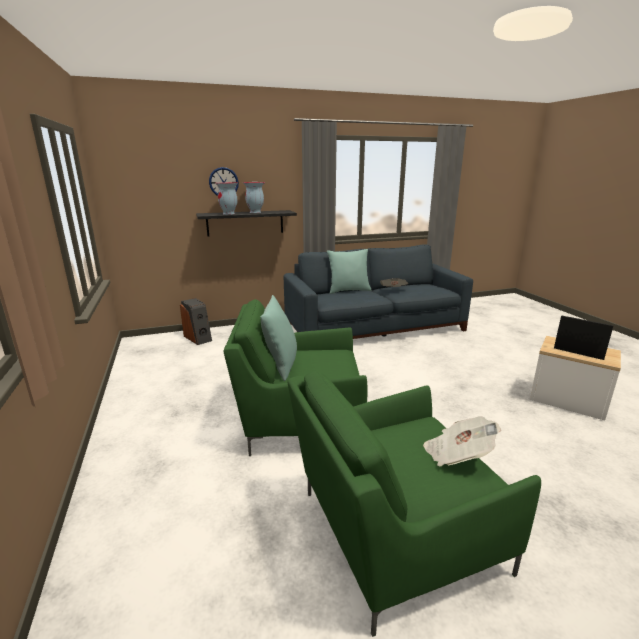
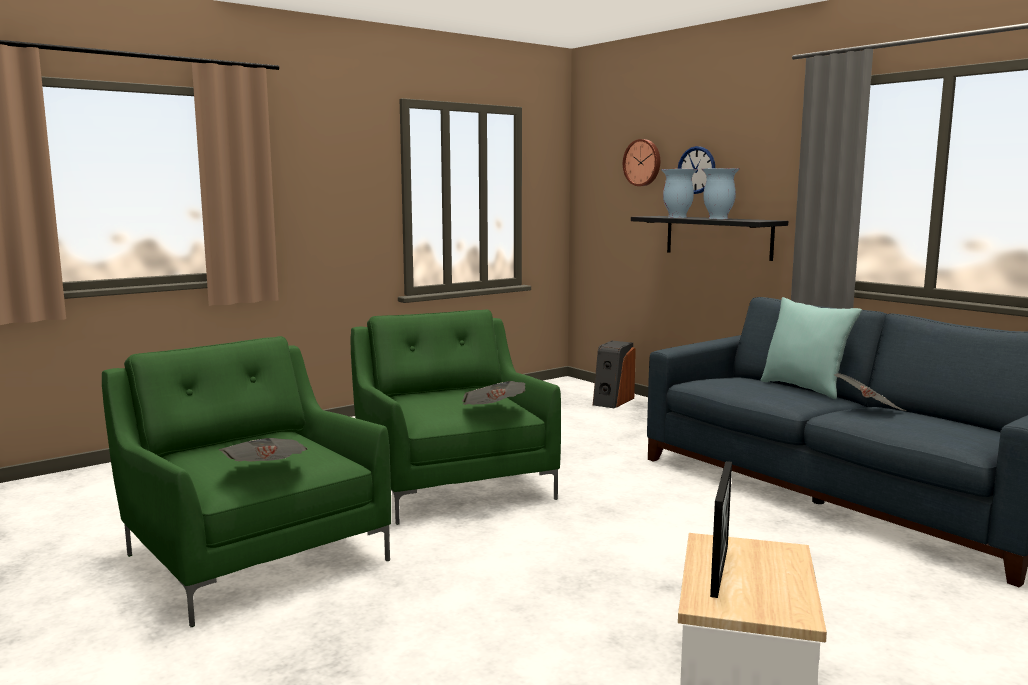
camera: 70 degrees right, 10 degrees down
(175, 177) = (643, 162): none -> wall clock
(281, 364) = (447, 392): turquoise pillow -> none
(340, 357) = (493, 411): none -> newspaper

